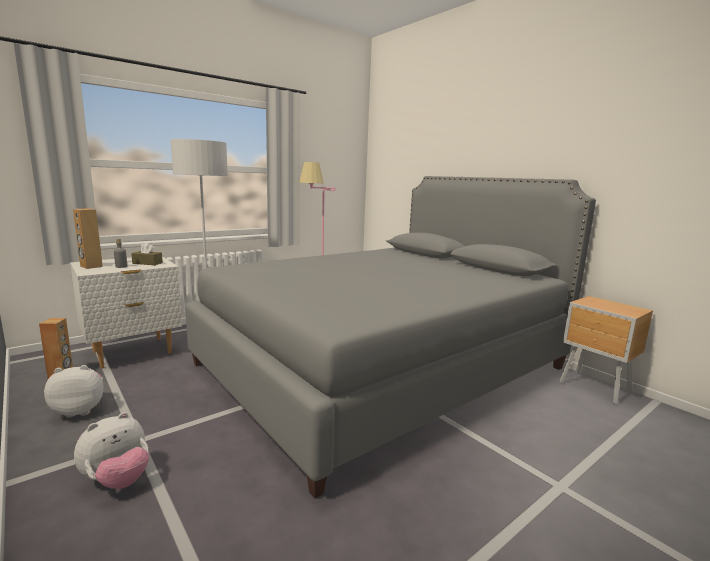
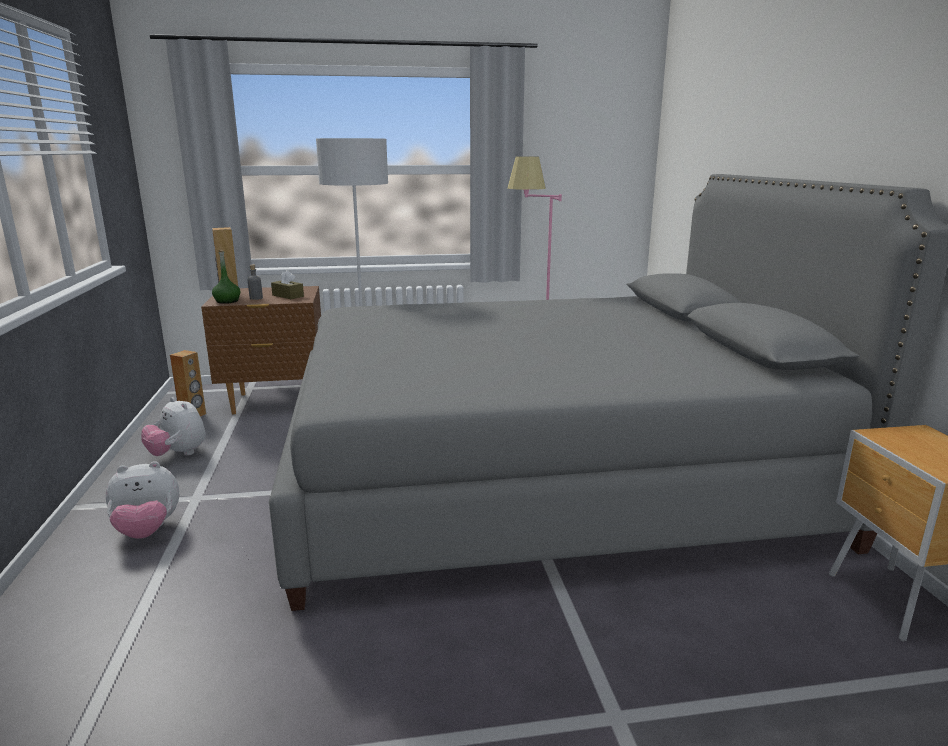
camera: 30 degrees right, 5 degrees up
(80, 410) = (178, 454): plush toy -> plush toy turned 150 degrees counterclockwise
(97, 270) = (227, 301): none -> green bottle
(133, 353) = (275, 402): white nightstand -> brown nightstand

